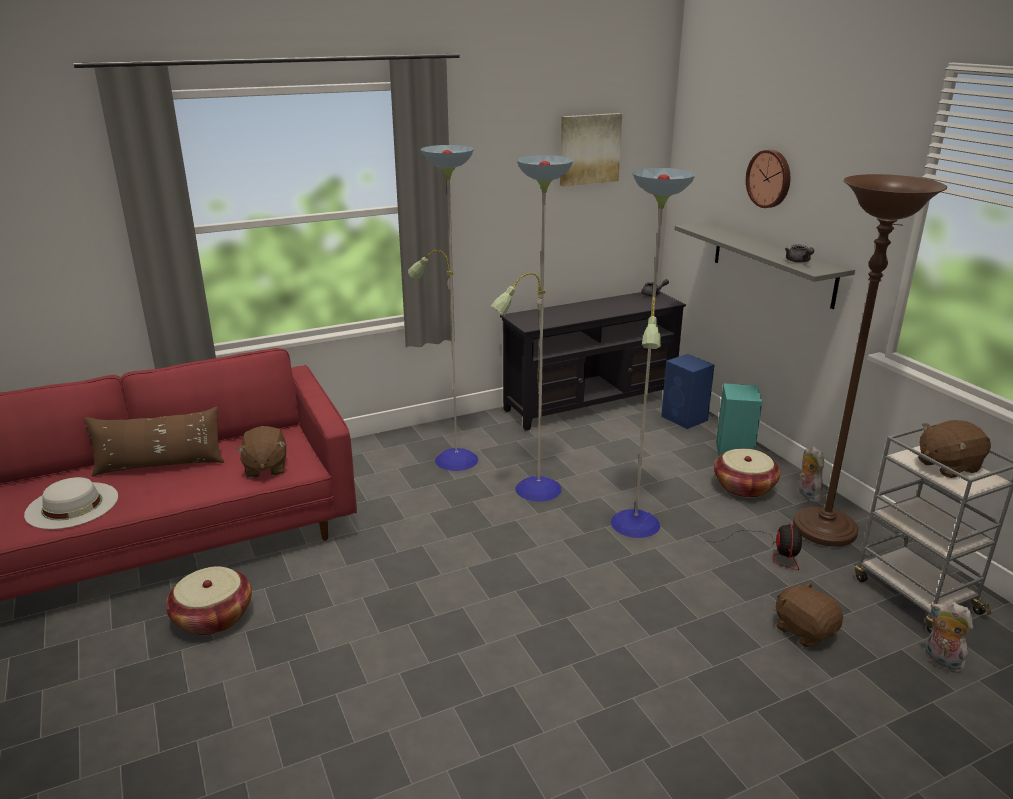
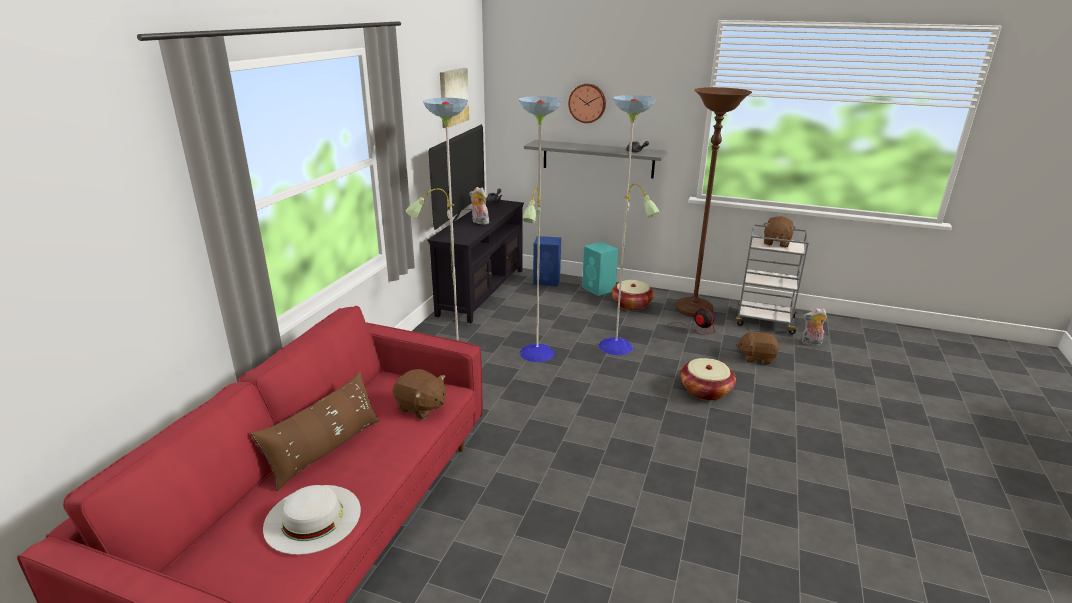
camera: 45 degrees left, 0 degrees up
(213, 617) = (476, 543): basket -> basket (705, 391)
(572, 304) = (460, 220): none -> television
(806, 495) = (661, 296): plush toy -> plush toy (479, 222)

